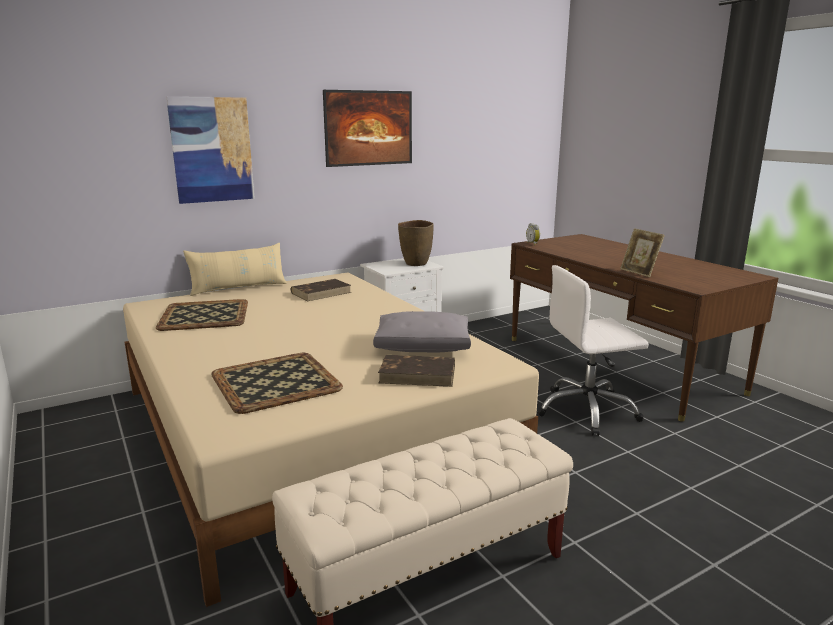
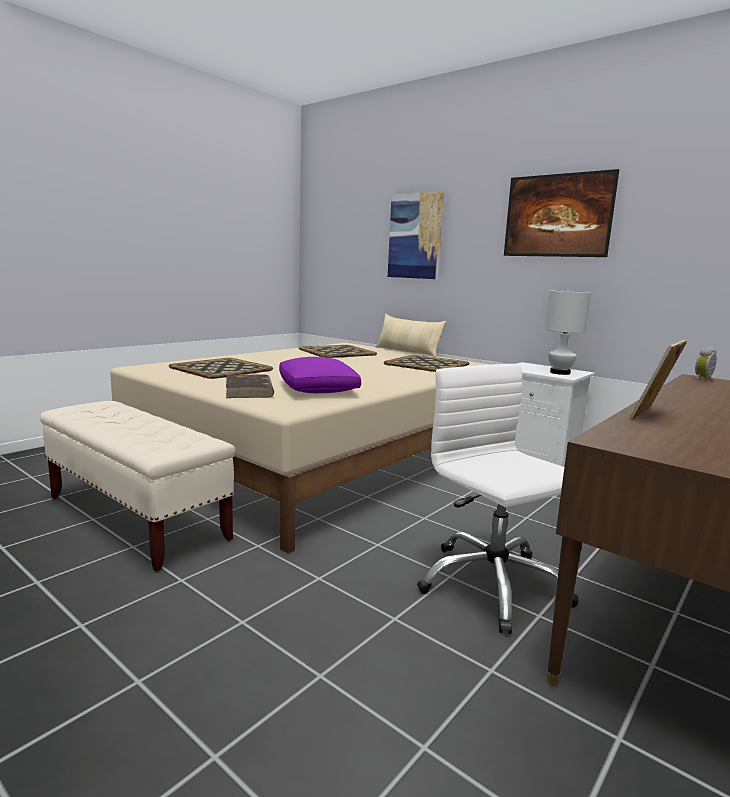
camera: 70 degrees right, 5 degrees down
(321, 292) = (427, 364): brown book -> tray
(416, 264) = (560, 373): brown vase -> white table lamp
(421, 346) = (317, 389): grey pillow -> purple pillow

